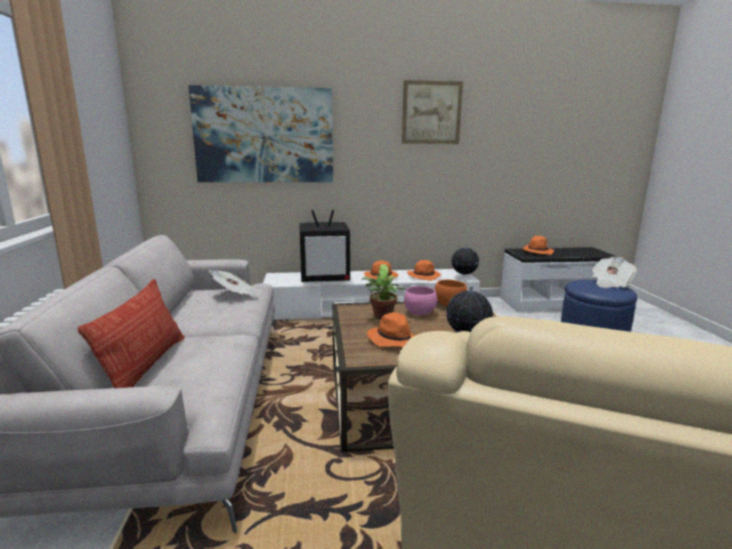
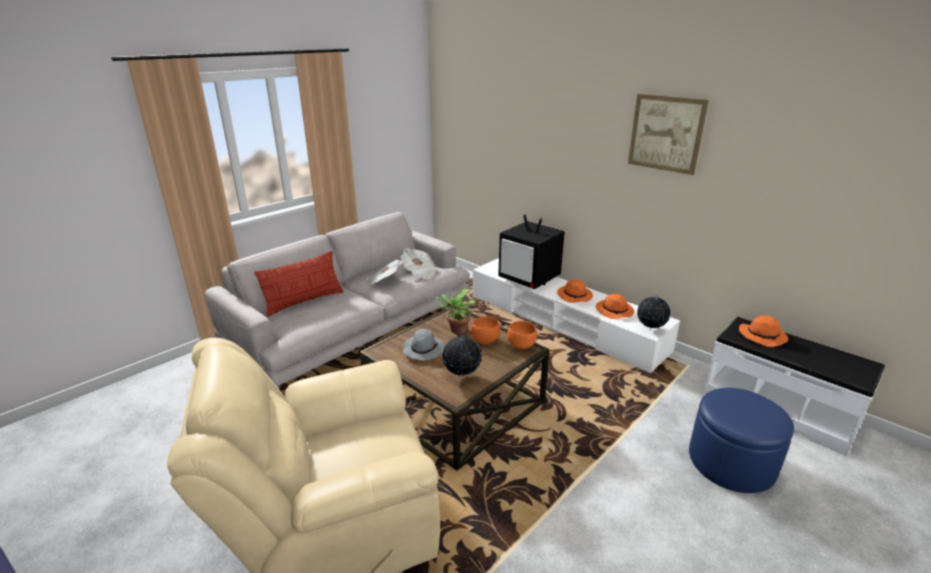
camera: 50 degrees right, 10 degrees up
(264, 135) = (511, 136): picture -> none
(393, 340) = (423, 350): orange hat -> grey hat
(418, 313) = (484, 340): pink bowl -> orange bowl
(610, 283) = (770, 413): newspaper -> newspaper (383, 281)

